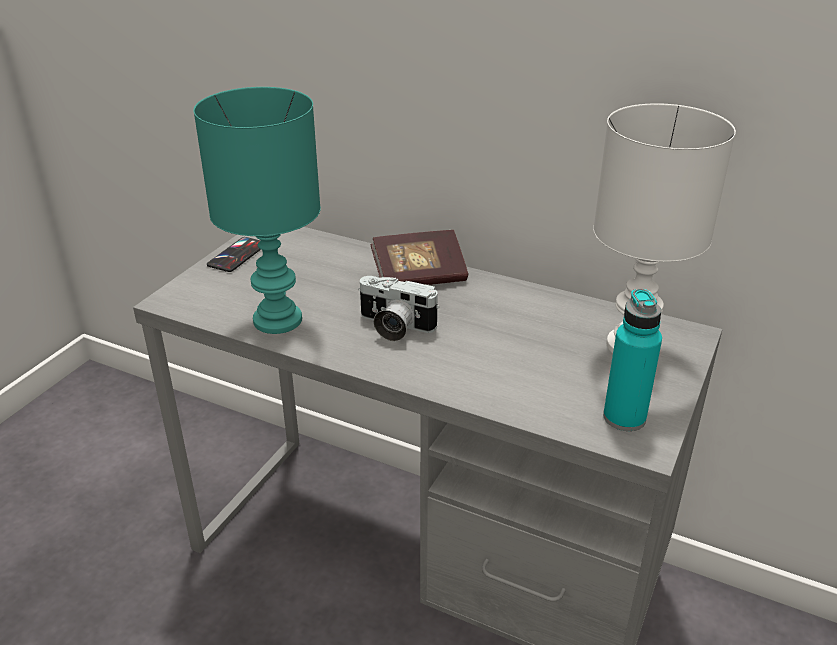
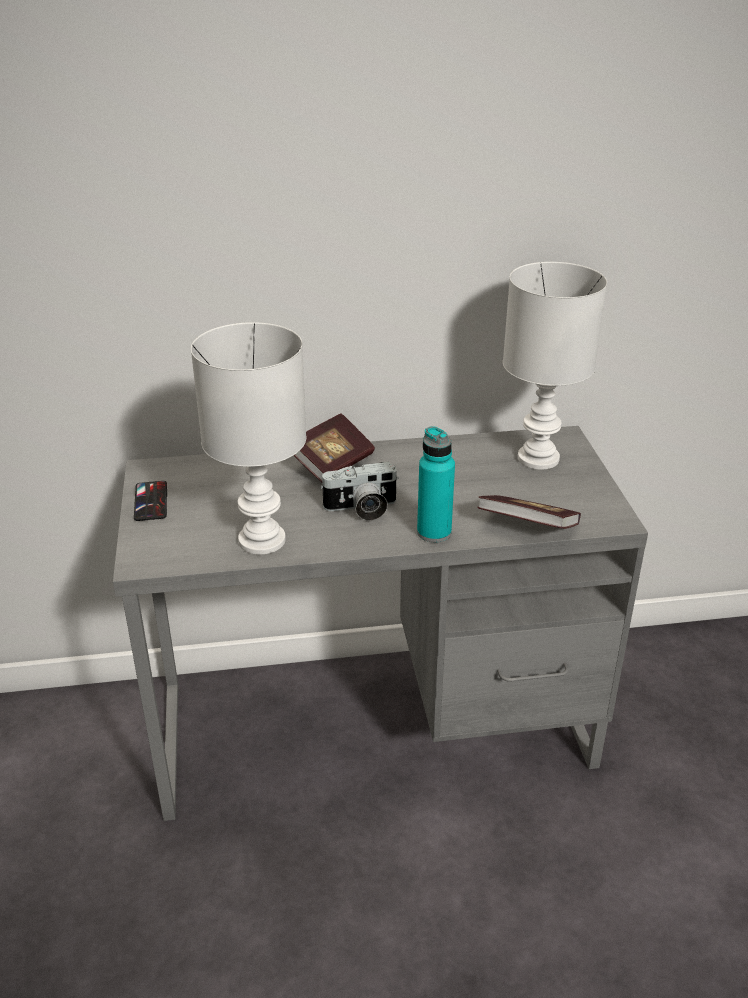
camera: 35 degrees left, 0 degrees up
(279, 319) = (263, 539): turquoise table lamp -> white table lamp
(533, 411) = (527, 528): none -> book
(624, 417) = (585, 508): turquoise bottle -> turquoise bottle (434, 532)

